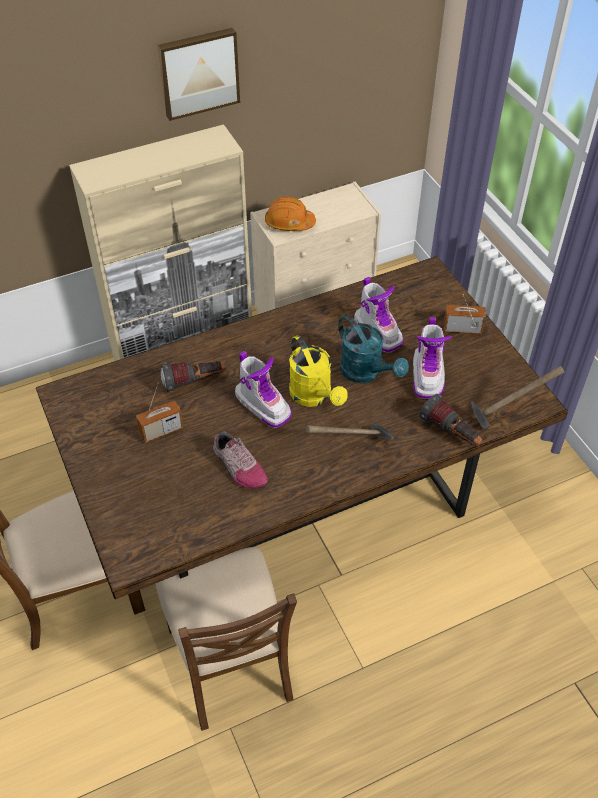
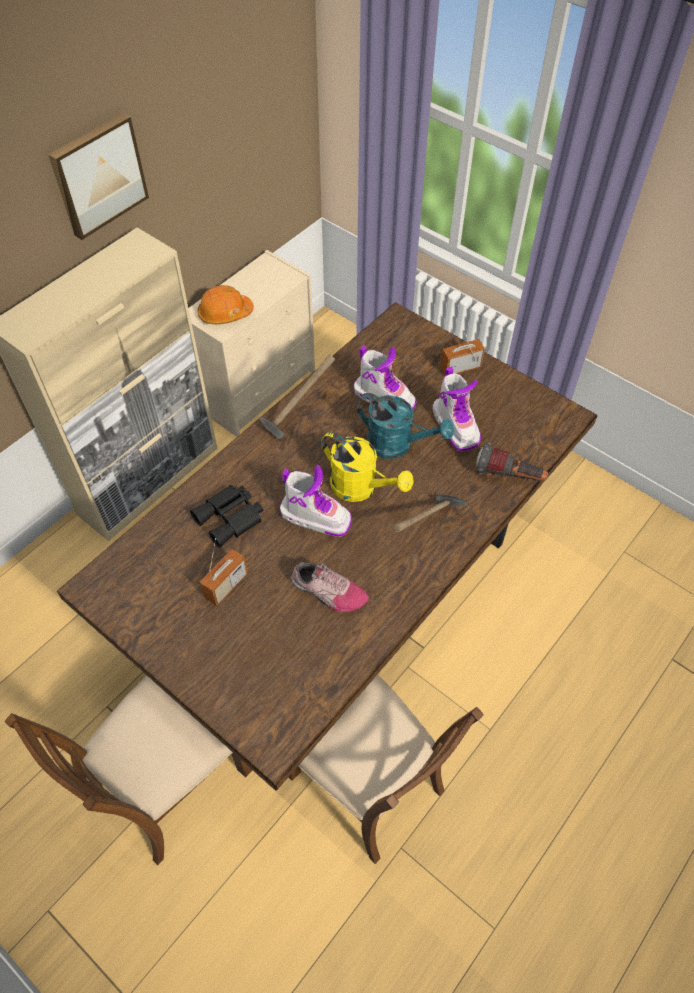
camera: 25 degrees left, 5 degrees up
(195, 382) = (231, 518): flashlight -> black binoculars
(508, 413) = (549, 437): hammer -> hammer (297, 416)

